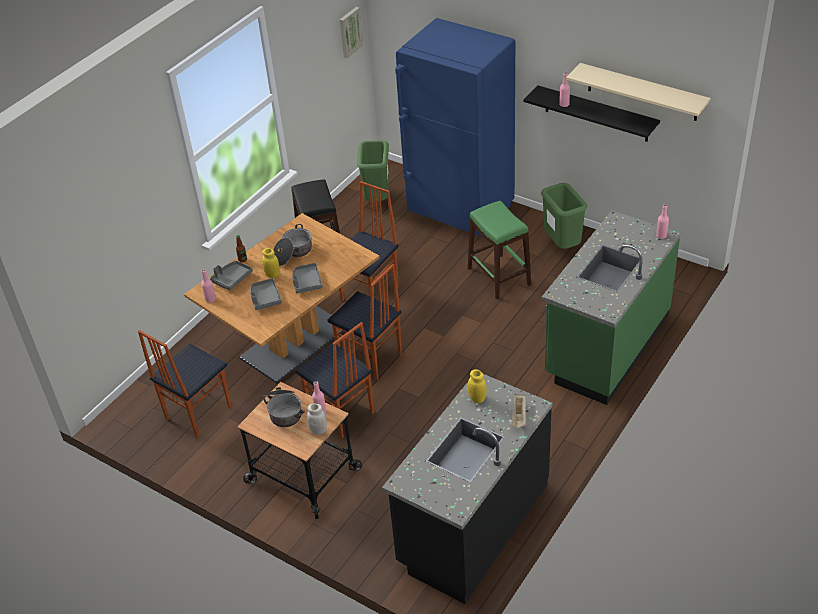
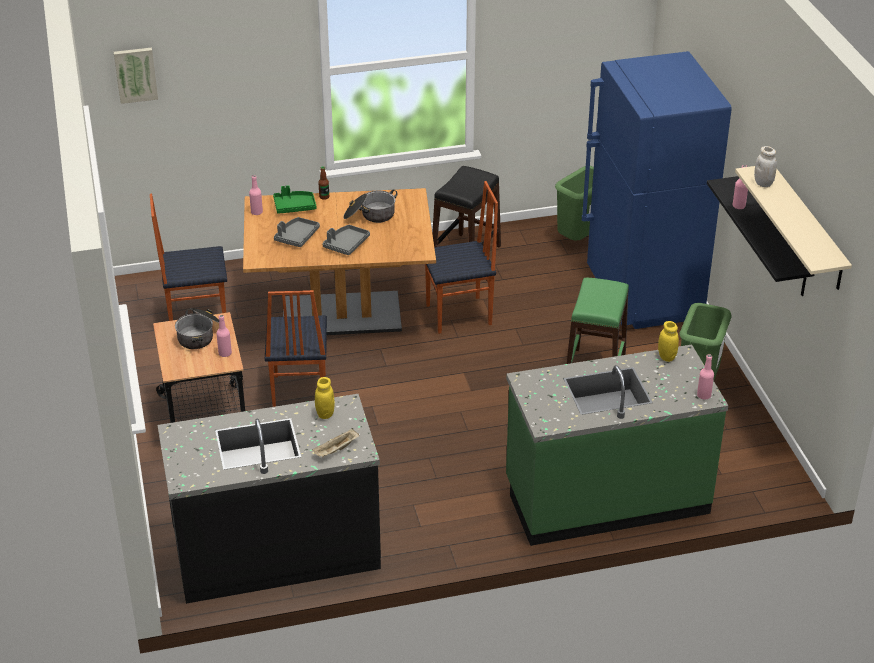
camera: 40 degrees right, 5 degrees down
(231, 279) = (294, 206): grey tray -> green tray
(272, 275) = (329, 222): yellow jar -> yellow jar (666, 357)
(318, 430) = (203, 366): white jar -> white jar (763, 183)
(349, 32) = (618, 33): picture -> picture (135, 74)
(370, 359) = (382, 367): chair -> none

